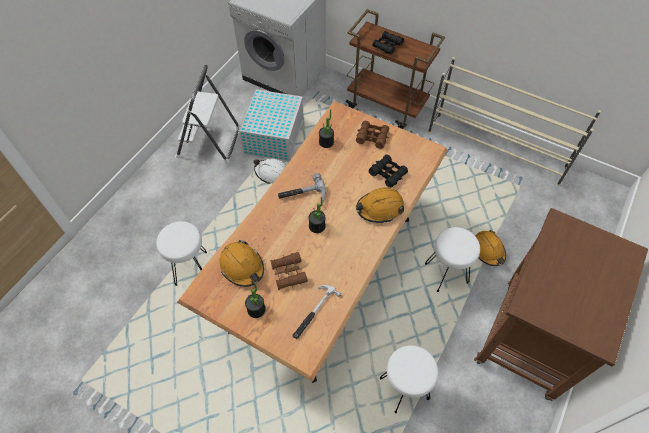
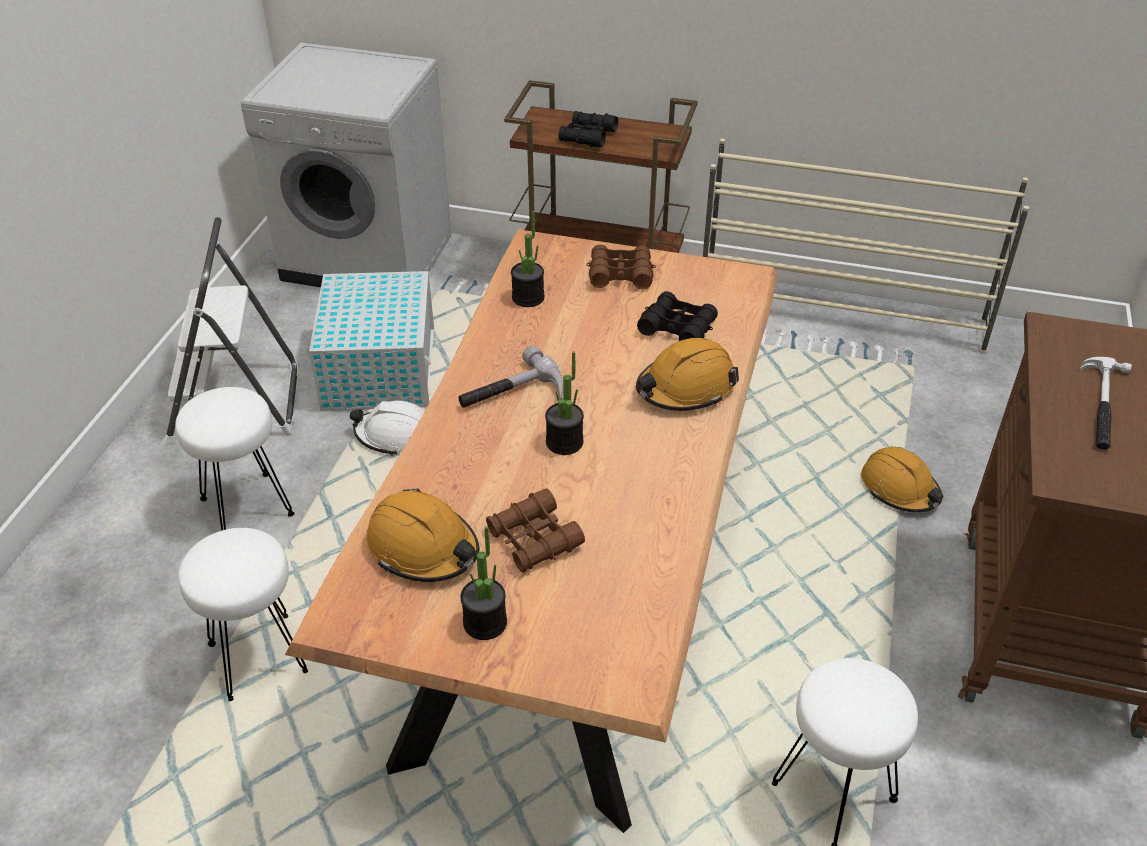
camera: 15 degrees left, 15 degrees down
(313, 312) = (619, 600): hammer -> hammer (1102, 405)
(446, 274) = (833, 549): white stool -> white stool (247, 508)

